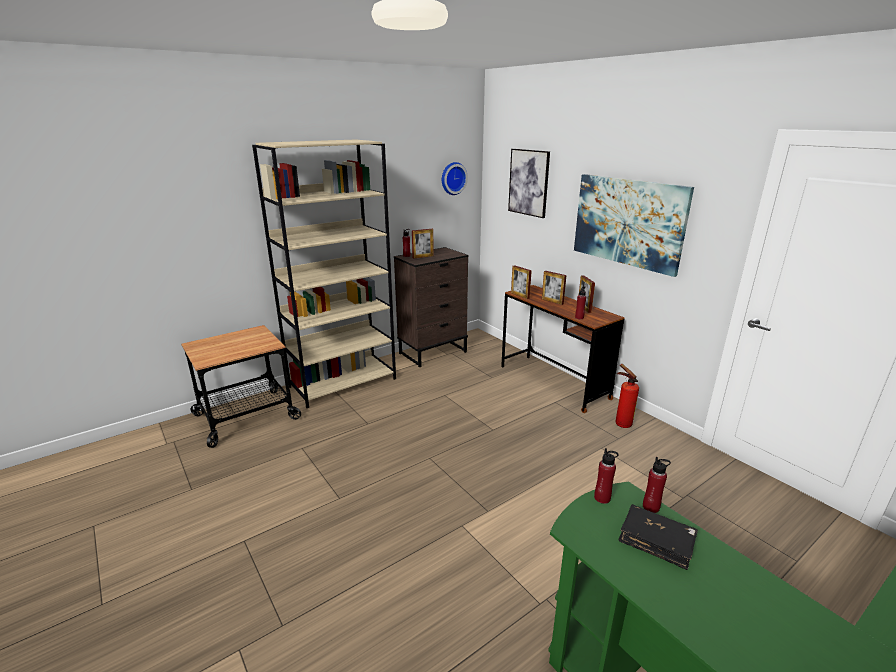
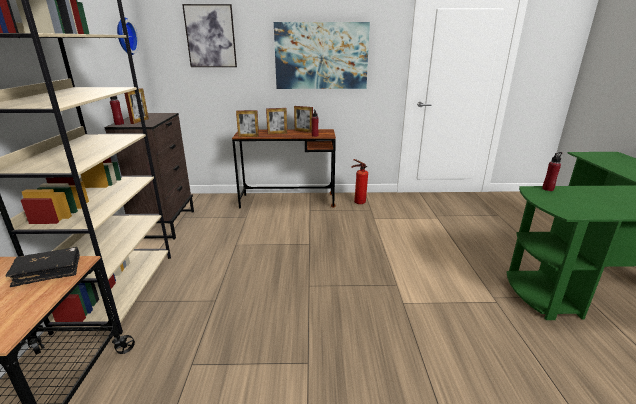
camera: 55 degrees left, 0 degrees up
(602, 498) = (535, 196): red bottle -> none
(656, 541) = (581, 197): black book -> black book (48, 271)

